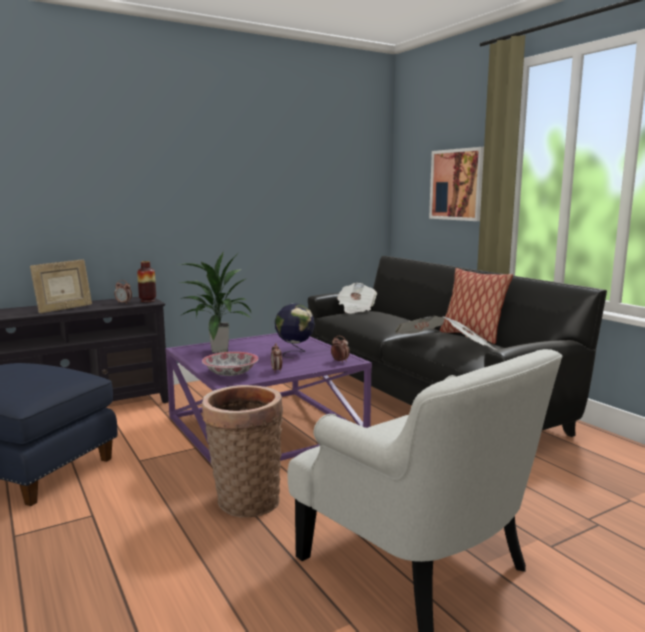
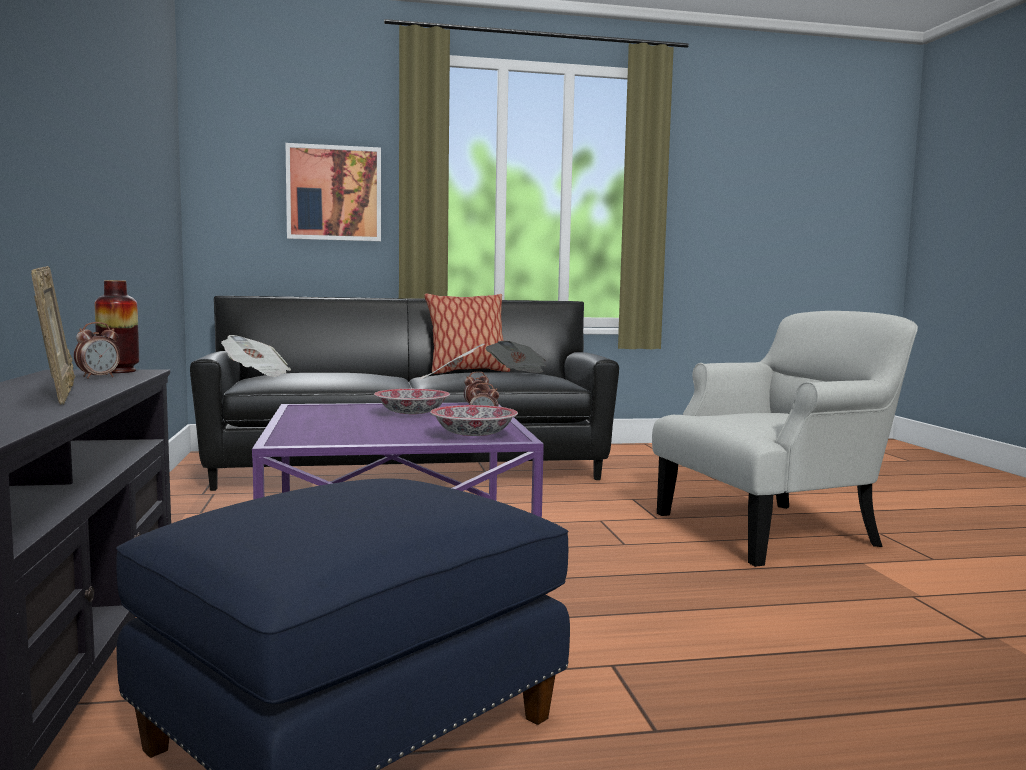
camera: 70 degrees left, 5 degrees down
(218, 350) = (329, 432): potted plant -> none
(245, 500) = (620, 573): basket -> none
(295, 353) = (411, 413): globe -> bowl

